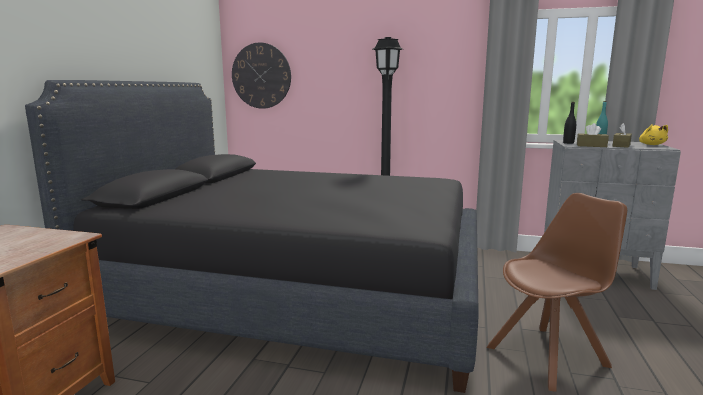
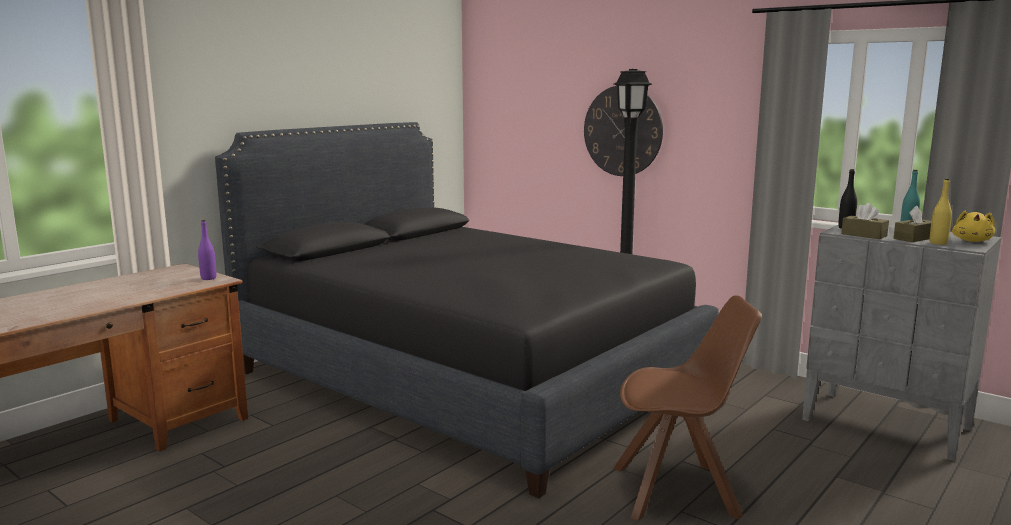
camera: 25 degrees right, 0 degrees up
(56, 236) = (208, 278): none -> purple bottle
(261, 76) = (501, 110): wall clock -> wall clock (622, 131)
(641, 147) = (938, 243): none -> yellow bottle

